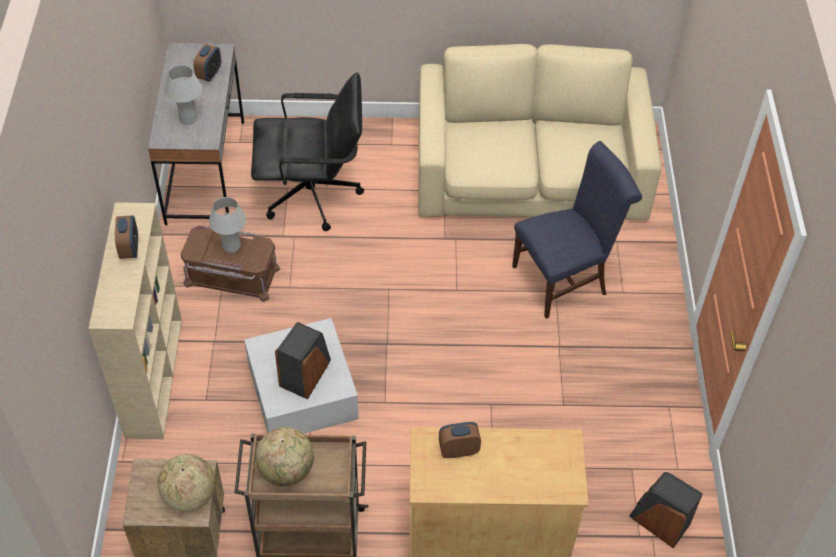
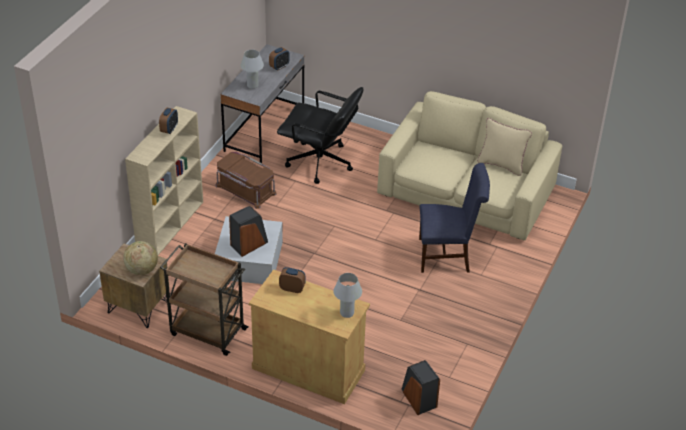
camera: 25 degrees right, 10 degrees down
(231, 246) = (248, 168): white table lamp -> white table lamp (347, 313)
(287, 470) = (194, 268): globe -> none
(577, 123) = (501, 164): none -> beige pillow

